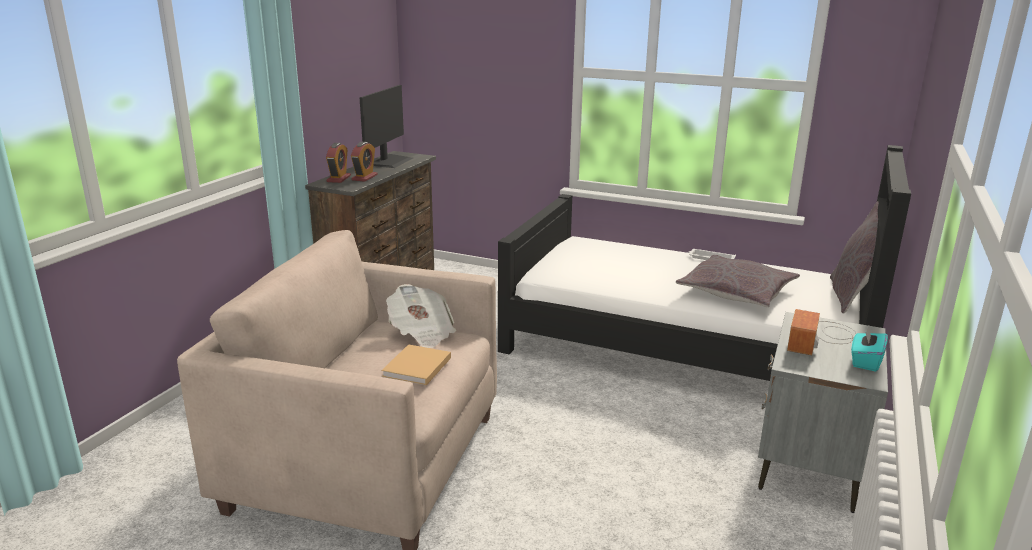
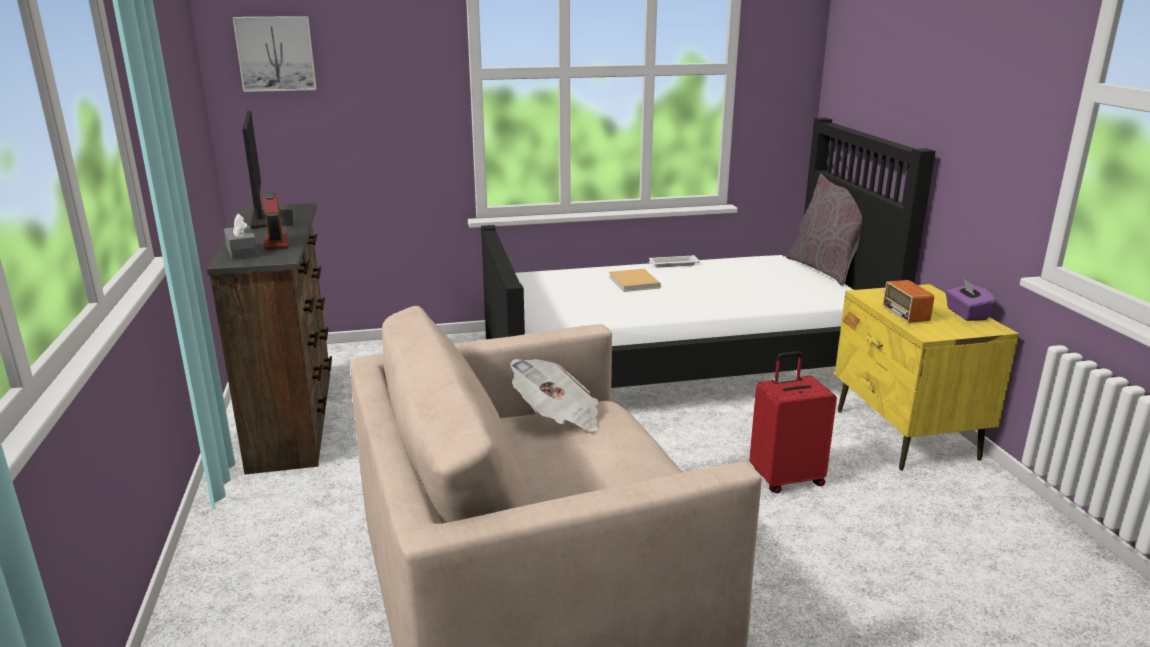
camera: 35 degrees left, 0 degrees up
(339, 179) = (242, 252): alarm clock -> grey tissue box
(416, 368) = (621, 457): beige book -> beige book (634, 283)
(442, 45) = (276, 53): none -> picture
(647, 456) = (786, 478): none -> red suitcase
(736, 292) = (742, 289): grey pillow -> none
(808, 466) = (905, 435): grey nightstand -> yellow nightstand
(865, 361) = (966, 314): turquoise tissue box -> purple tissue box

